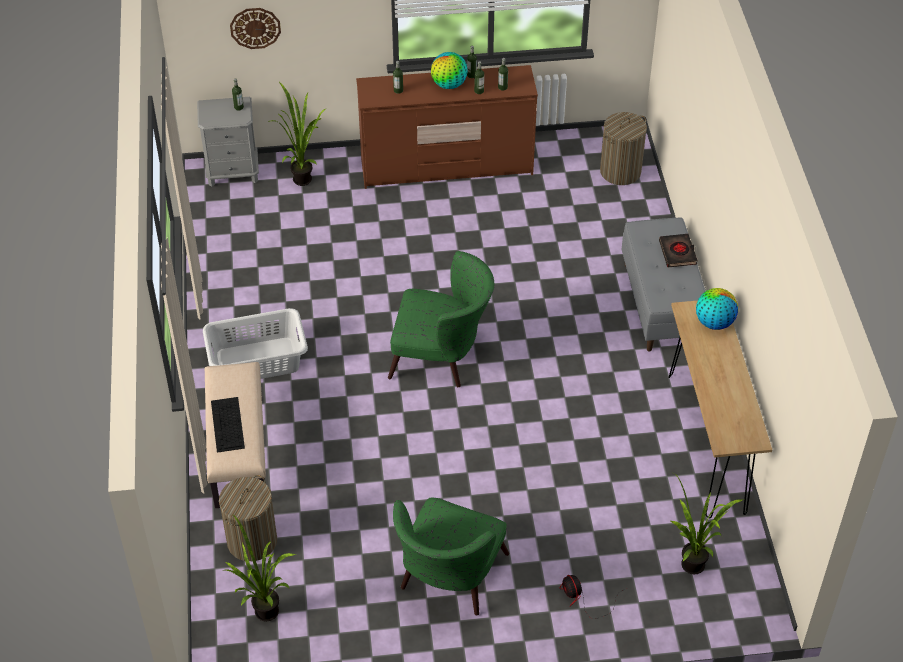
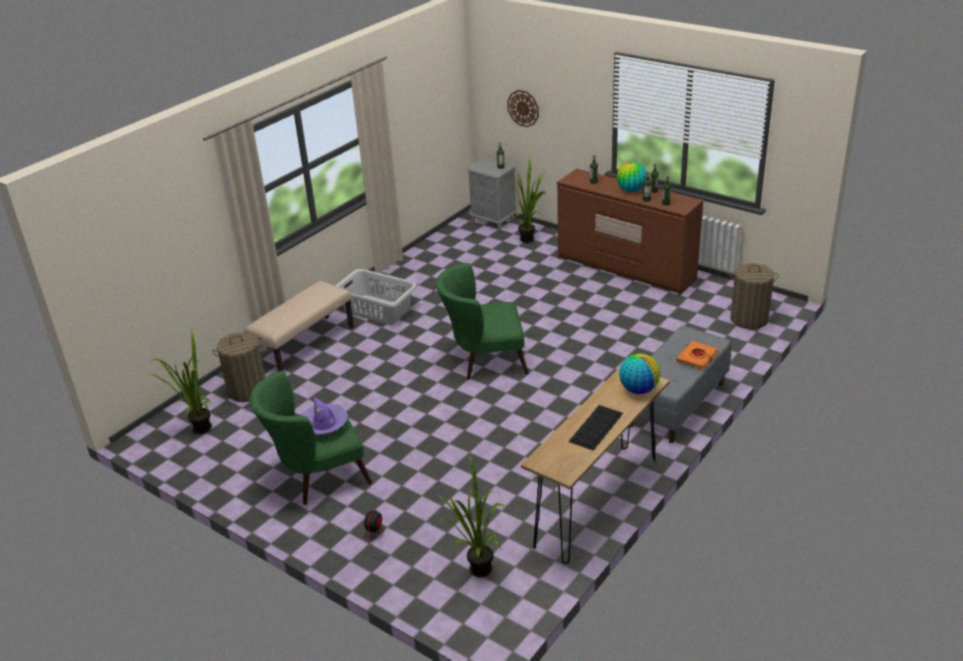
camera: 45 degrees right, 15 degrees down
(228, 425) = (286, 309): keyboard -> keyboard (596, 427)
(442, 356) = (484, 359): green armchair -> green armchair turned 120 degrees clockwise
(459, 526) = (324, 424): none -> purple hat
(678, 253) = (697, 358): black book -> orange book

